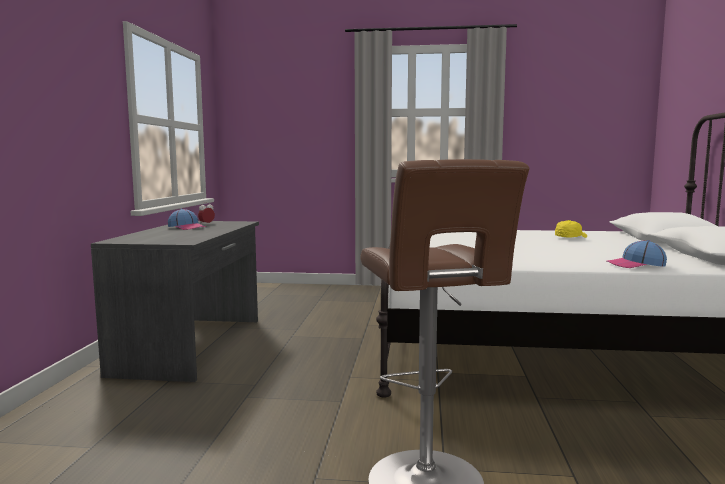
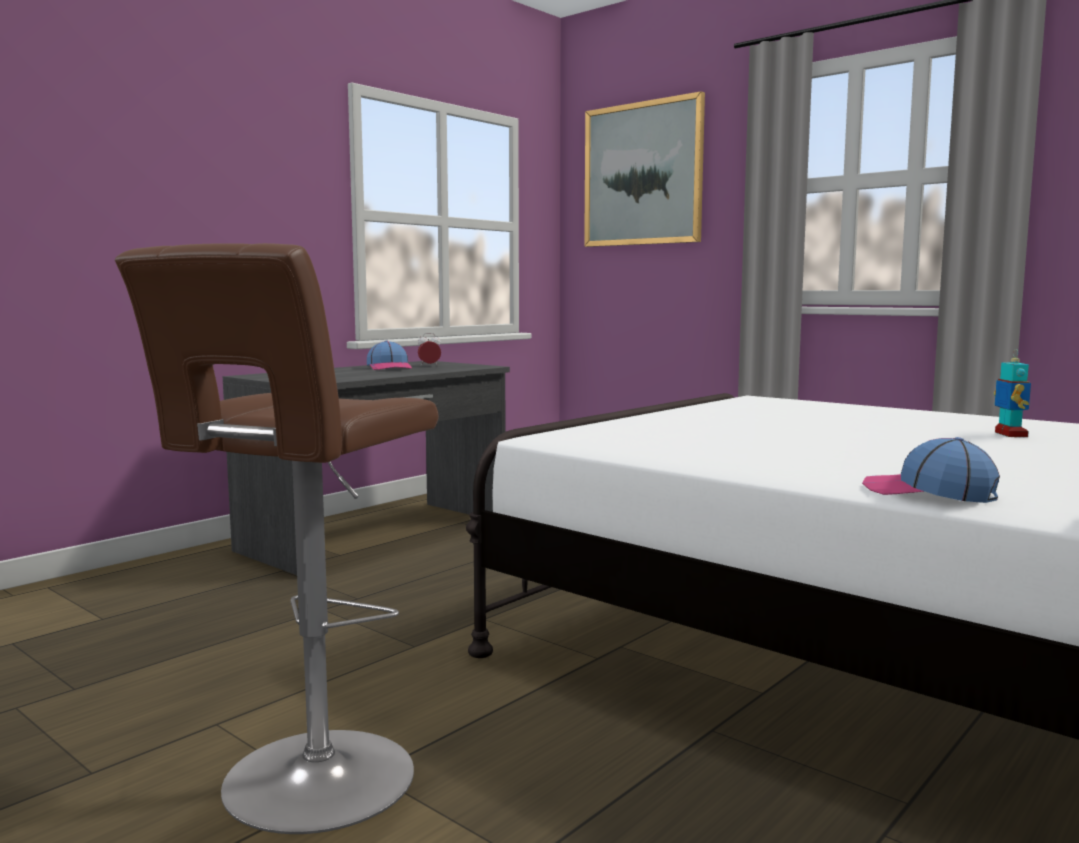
camera: 35 degrees right, 0 degrees up
(280, 98) = (643, 174): none -> picture
(570, 238) = (1010, 434): yellow cap -> toy robot

